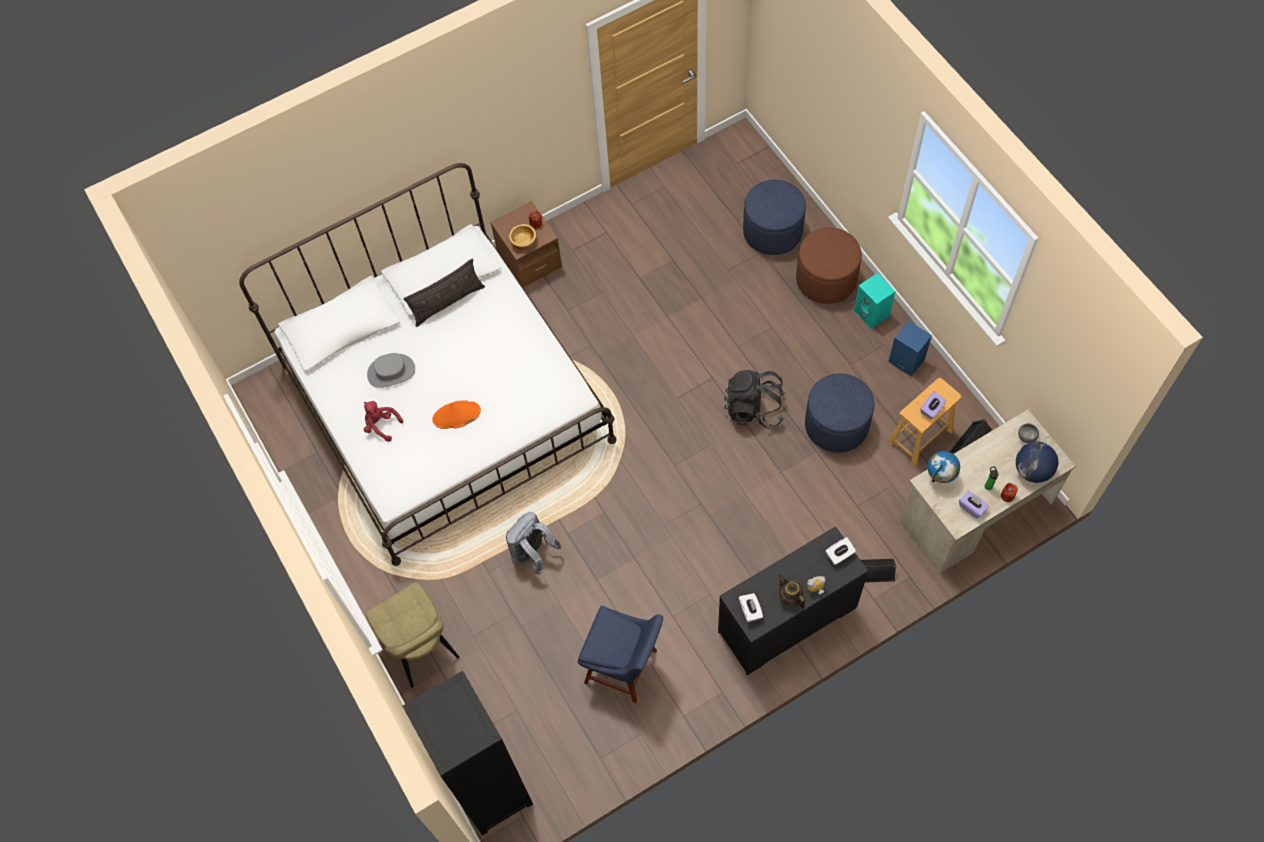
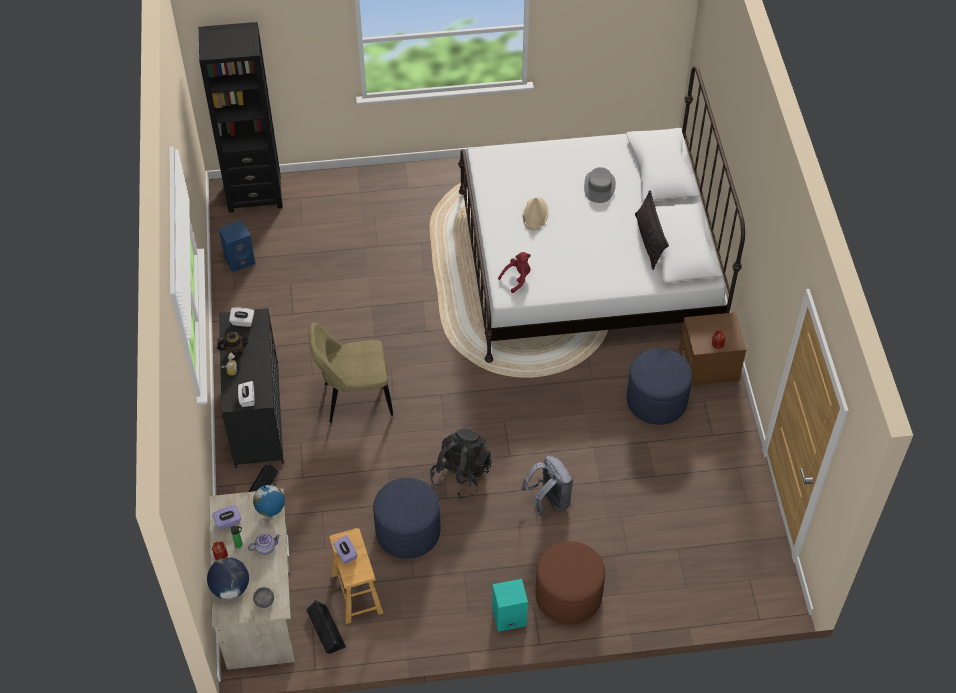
camera: 110 degrees right, 10 degrees down
(381, 425) = (552, 168): red plush toy -> red plush toy (517, 278)
(420, 648) = (384, 186): beige chair -> beige chair (354, 399)
(456, 415) = (535, 214): orange hat -> beige hat
(524, 241) = (701, 329): bowl -> none
(533, 554) = (418, 274): grey backpack -> grey backpack (549, 501)
(624, 668) = (289, 298): blue chair -> none
(772, 231) = (648, 574): blue ottoman -> blue ottoman (656, 401)
(905, 360) = (442, 621): blue speaker -> blue speaker (240, 260)
(976, 463) = (265, 547): none -> teapot

